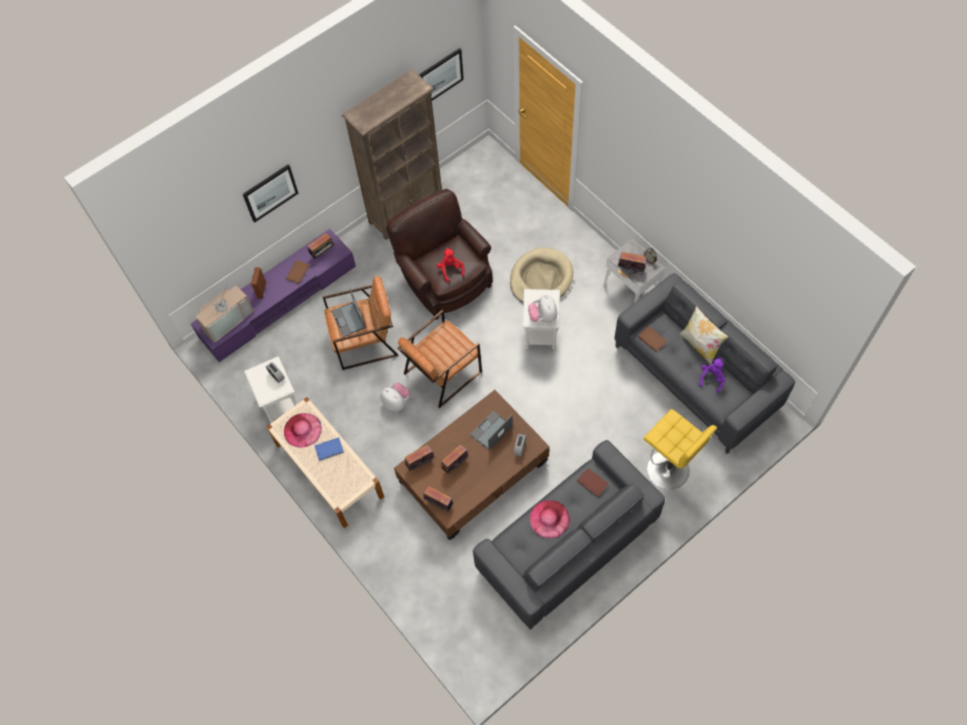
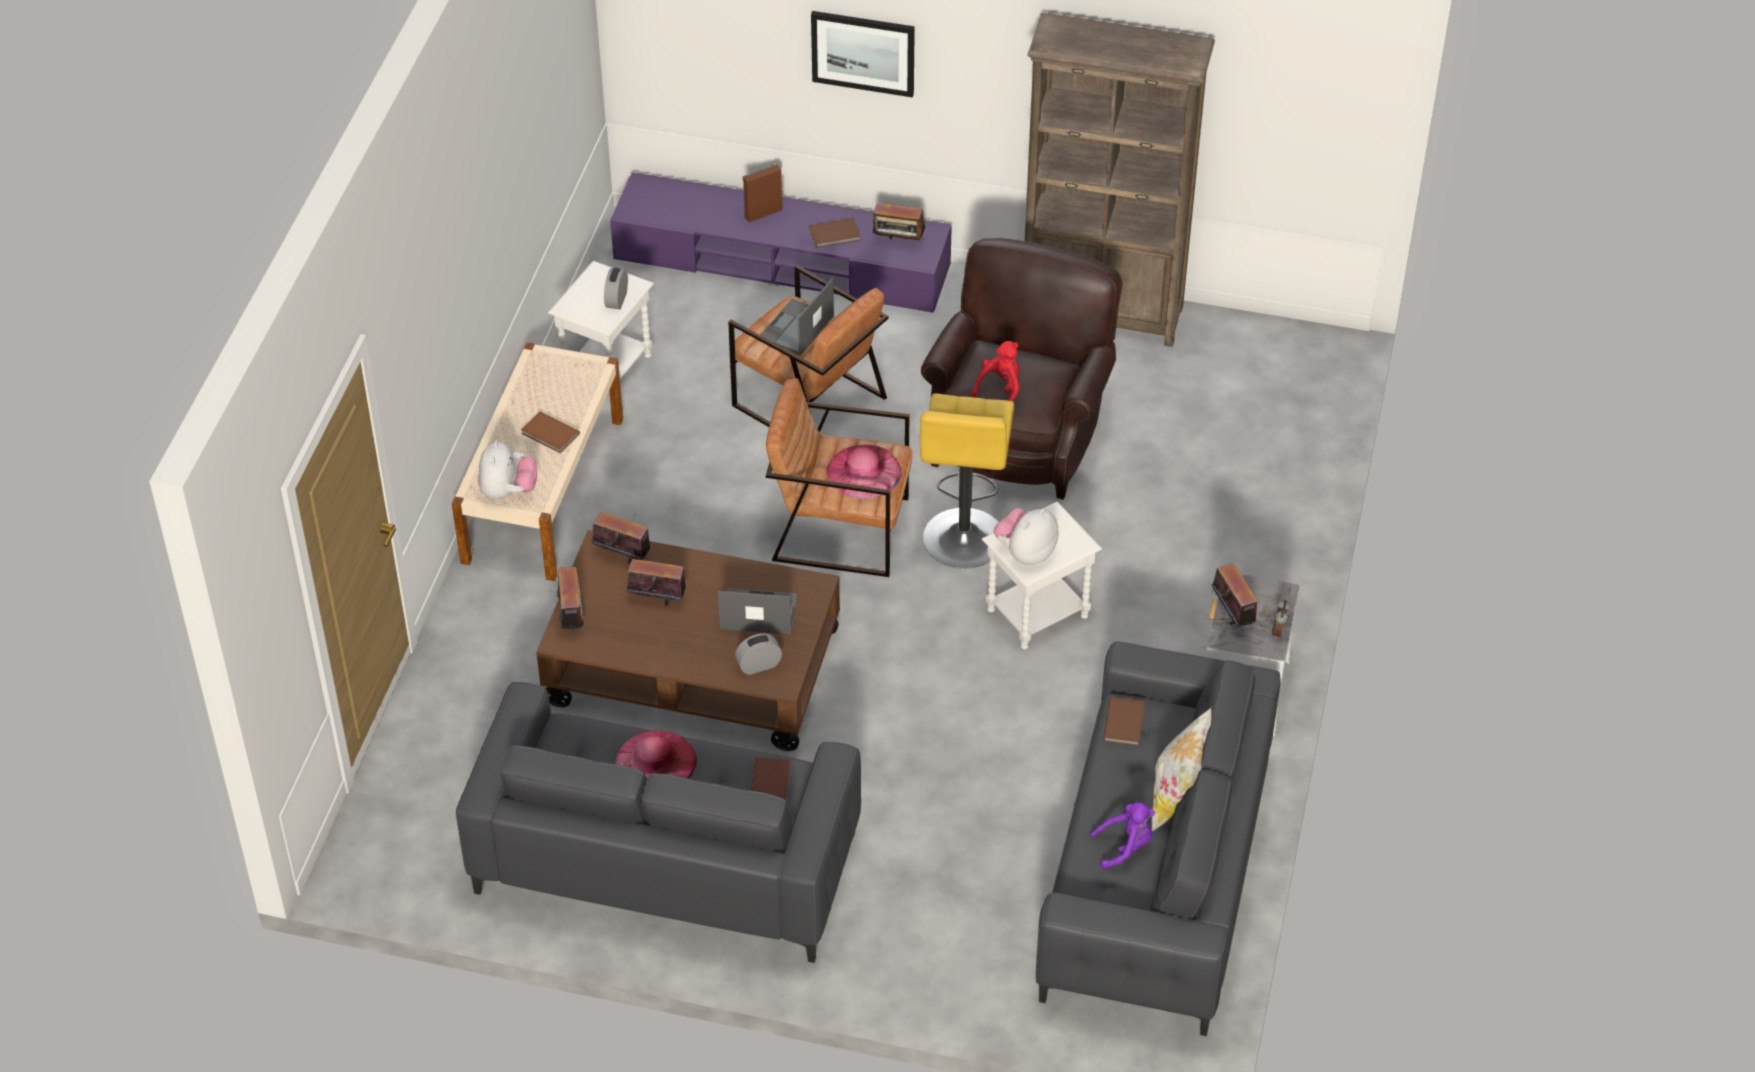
camera: 50 degrees right, 15 degrees down
(227, 319) = (676, 206): television -> none
(302, 430) = (556, 385): pink hat -> pink hat (864, 471)
(329, 449) = (550, 435): blue book -> brown book
(396, 402) = (734, 502): plush toy -> plush toy (508, 492)
(440, 76) = (1280, 108): picture -> none
(541, 279) = (1144, 556): beige dog bed -> none
(668, 470) = (928, 931): yellow stool -> yellow stool (963, 539)

